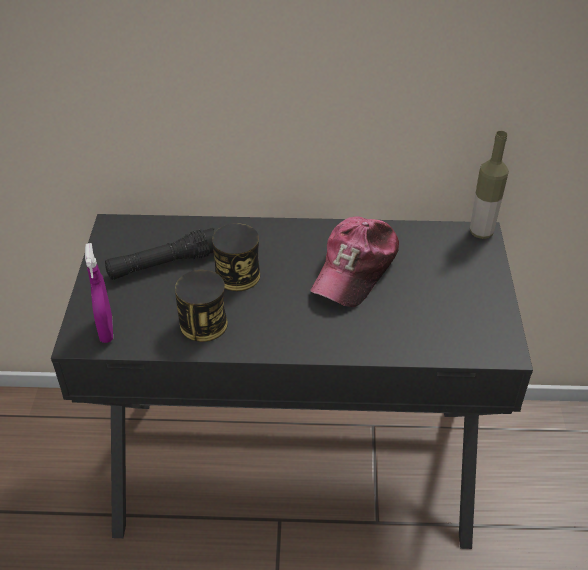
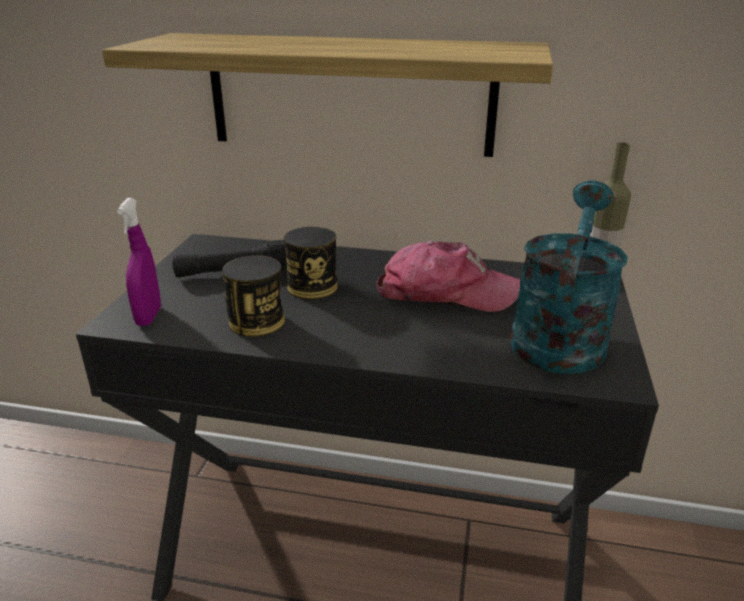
camera: 10 degrees right, 15 degrees down
(251, 89) = (349, 94): none -> shelf
(355, 269) = (446, 293): cap -> cap turned 120 degrees counterclockwise
(456, 306) = (560, 334): none -> turquoise watering can

